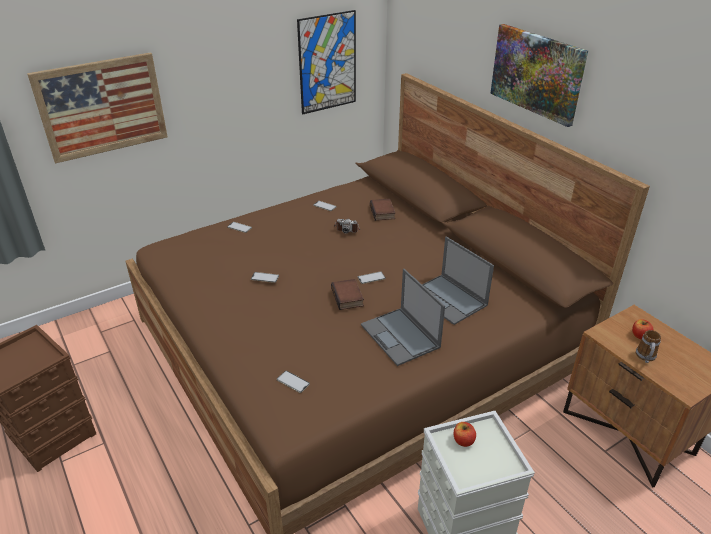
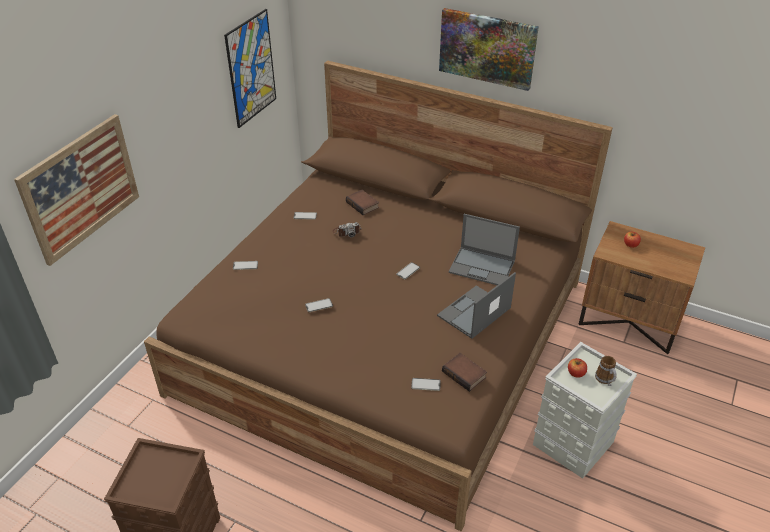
camera: 30 degrees left, 5 degrees up
(348, 297) = (405, 296): book -> book (465, 374)
(400, 336) = (473, 312): laptop -> laptop turned 105 degrees clockwise
(645, 358) = (645, 260): mug -> mug (605, 380)

